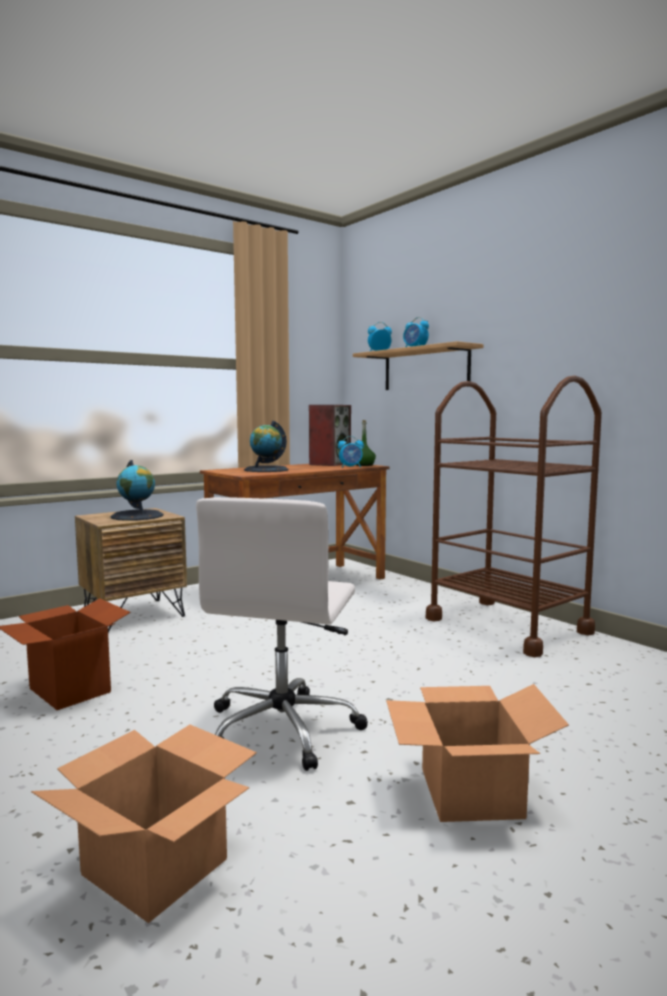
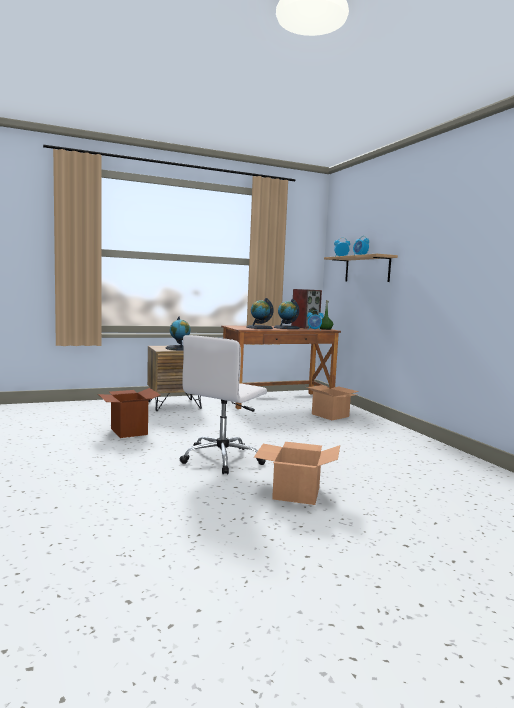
camera: 15 degrees right, 0 degrees up
(153, 866) = (138, 491): cardboard box -> cardboard box (329, 415)
(306, 467) = (286, 328): none -> globe
(507, 626) = (389, 434): brown cart -> none

